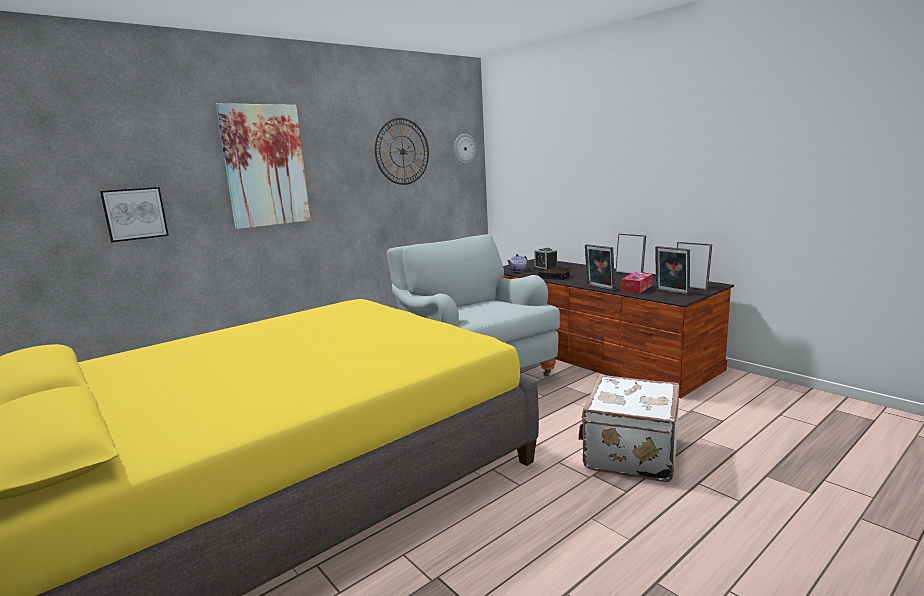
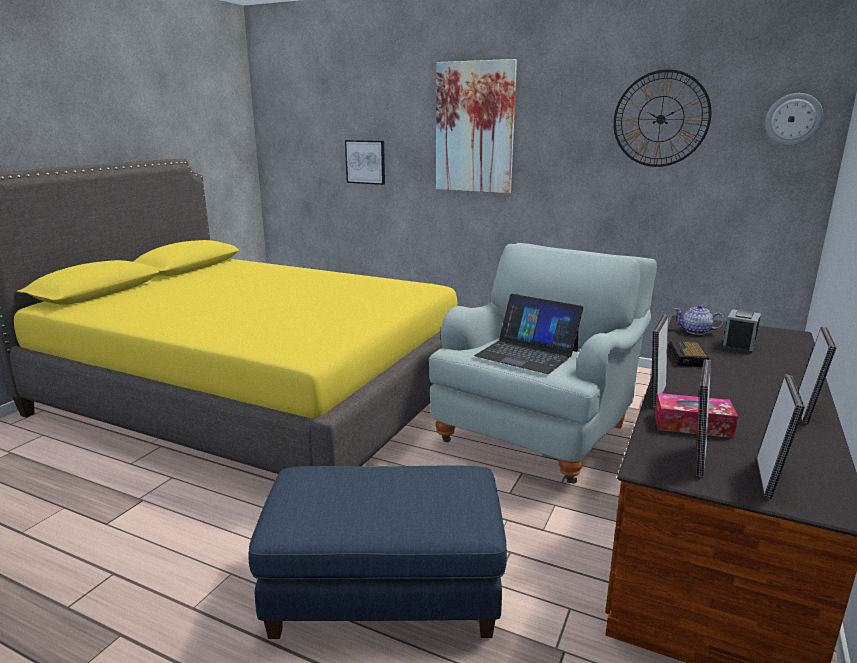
camera: 65 degrees right, 5 degrees up
(493, 307) = (527, 353): none -> laptop
(629, 453) = (383, 589): white suitcase -> blue ottoman

